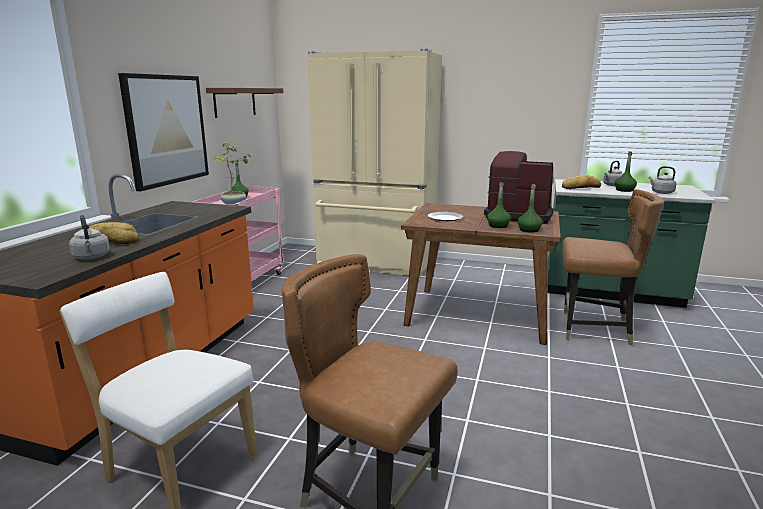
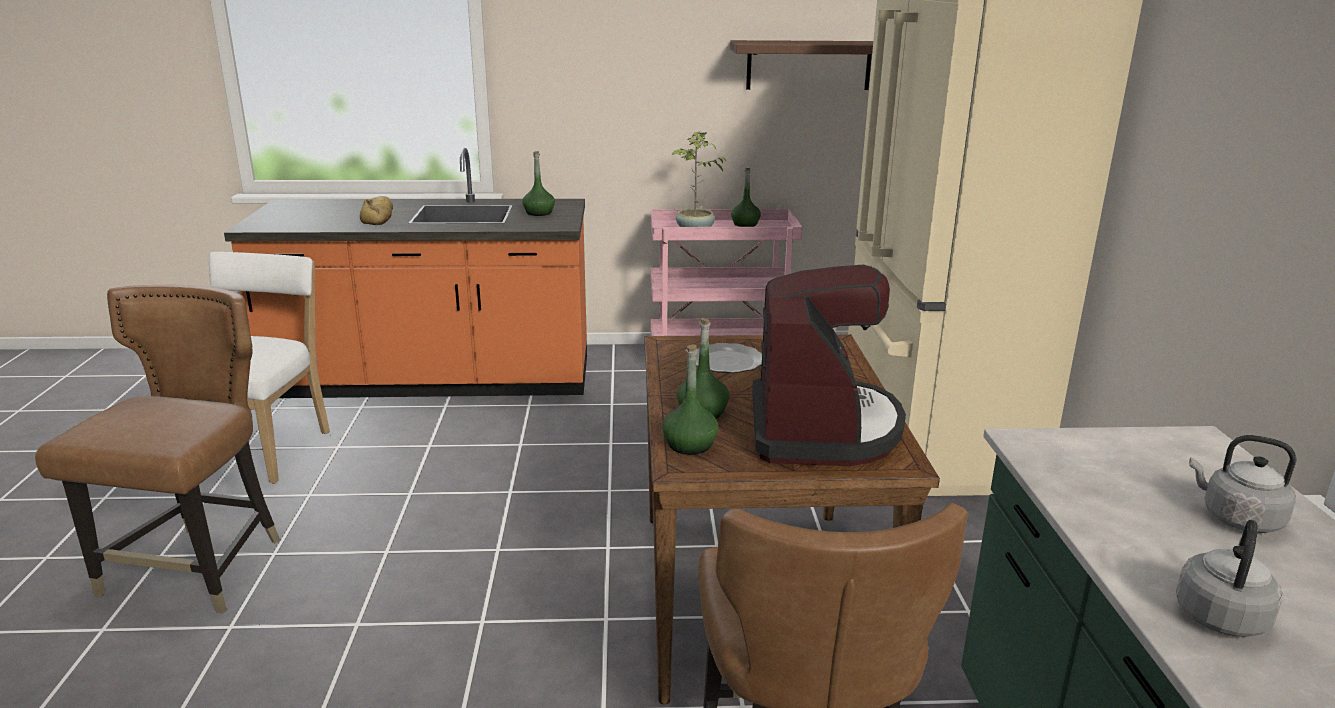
camera: 70 degrees right, 5 degrees up
(91, 257) = (318, 225): grey kettle -> none
(166, 130) = (628, 100): picture -> none
(580, 188) = (1093, 461): bread -> none
(624, 190) = (1158, 537): green bottle -> green bottle (539, 213)

